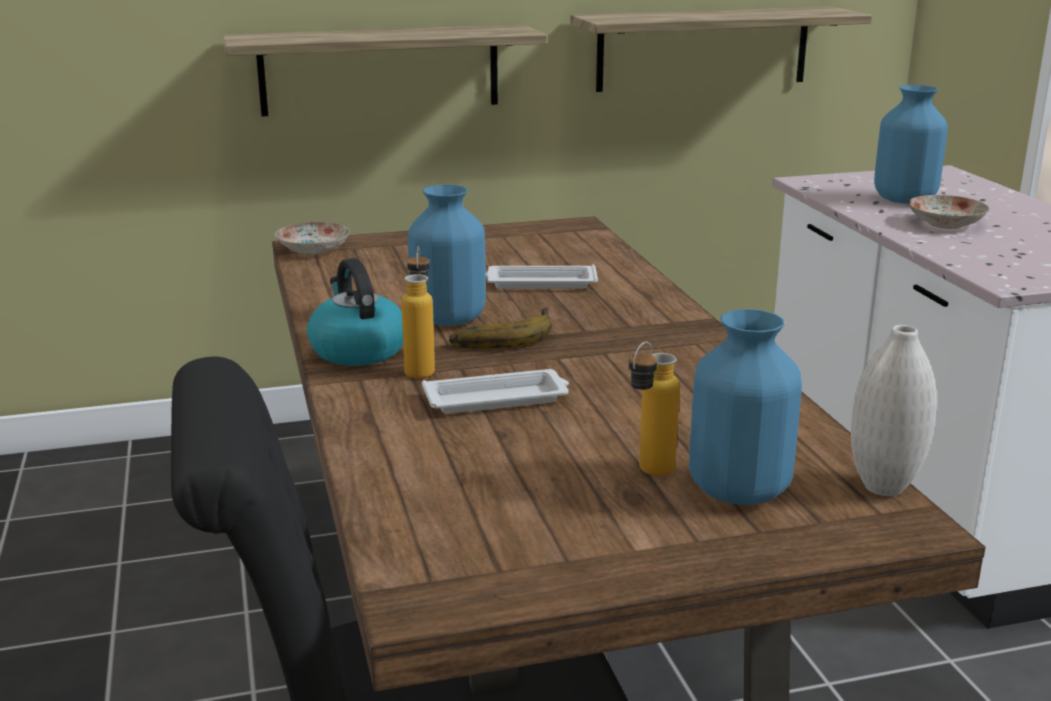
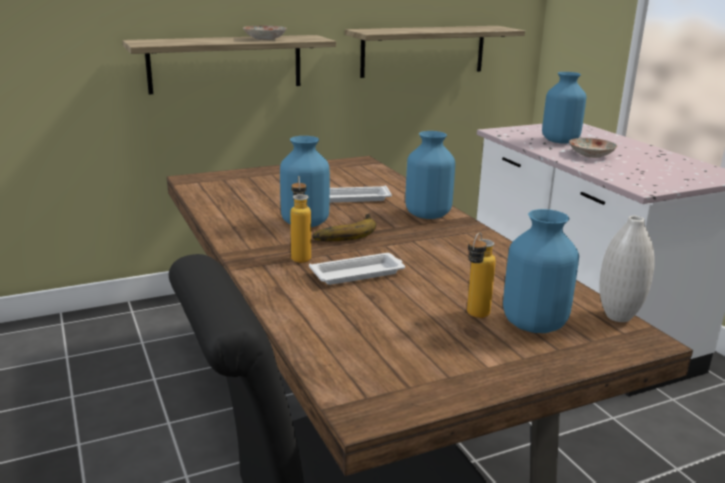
camera: 10 degrees left, 0 degrees up
(314, 250) = (197, 181): plate -> plate (265, 39)
(357, 350) = (253, 245): kettle -> none
(644, 313) = (427, 215): none -> blue vase

